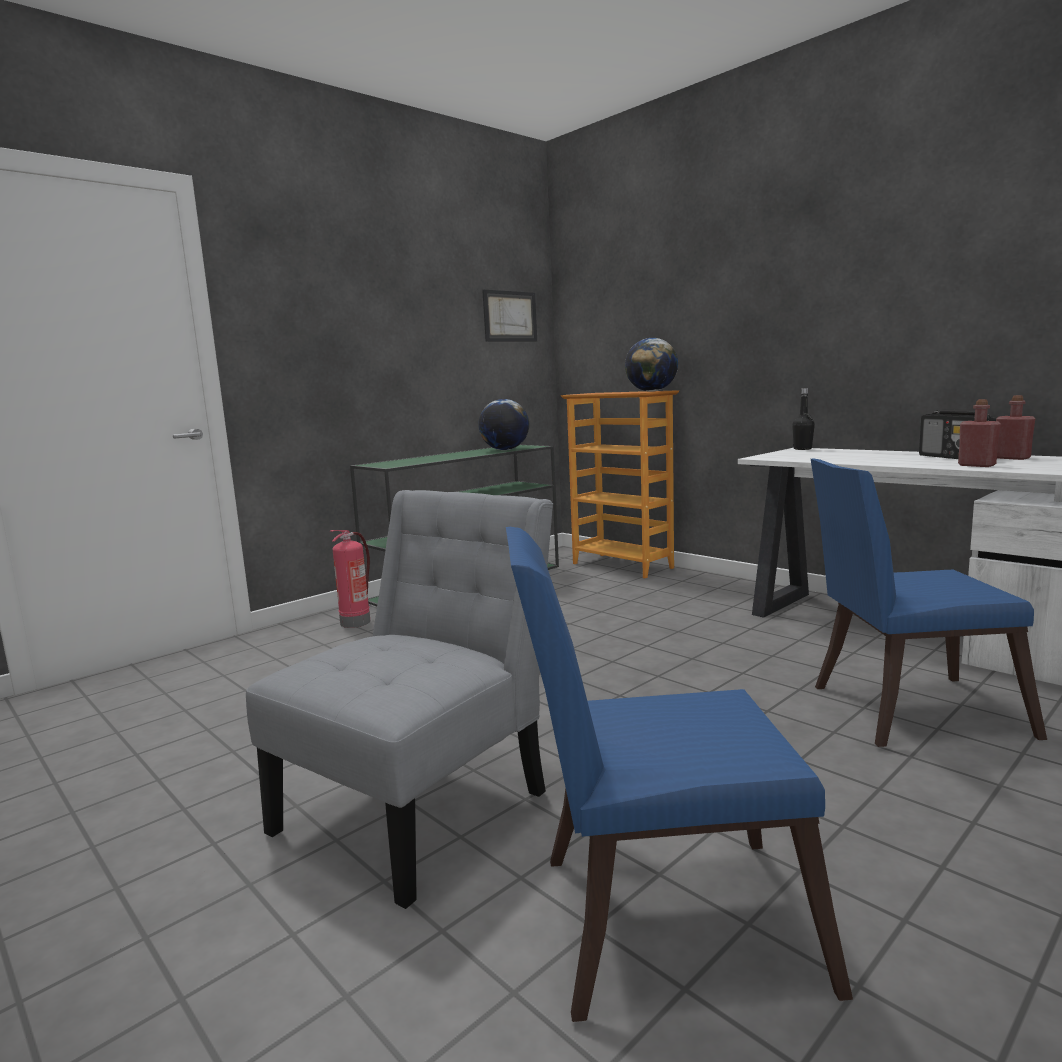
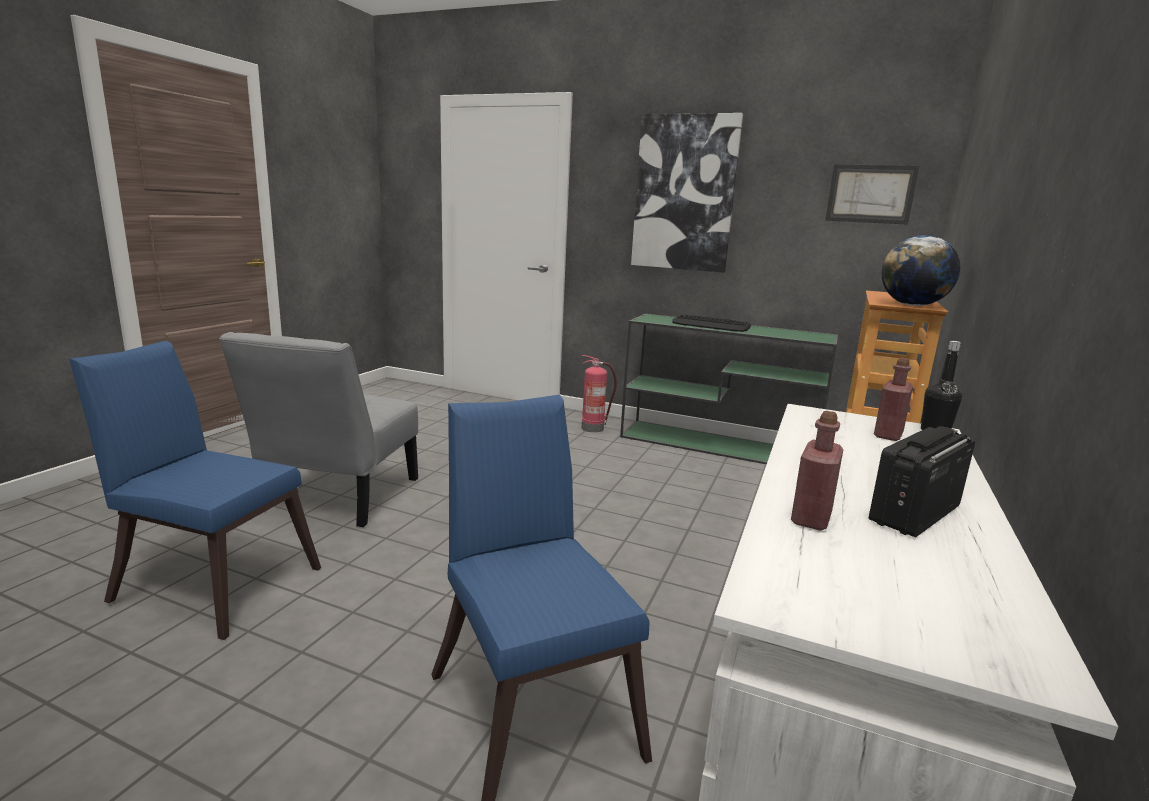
camera: 65 degrees right, 5 degrees up
(363, 318) = (684, 193): none -> picture
(422, 805) = (336, 498): grey chair -> grey chair turned 90 degrees clockwise
(442, 457) = (711, 325): none -> keyboard
(505, 450) = (780, 334): globe -> none
(657, 919) = (212, 581): blue chair -> blue chair turned 45 degrees counterclockwise
(1012, 458) = (955, 559): red bottle -> red bottle (888, 435)

